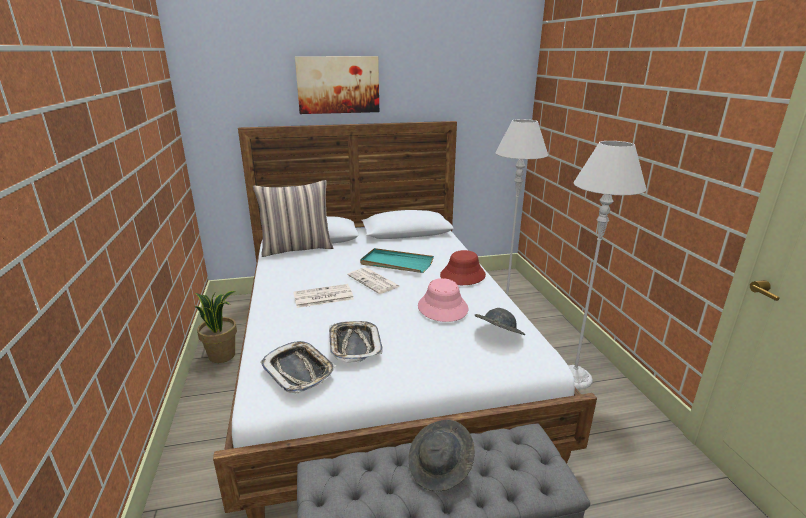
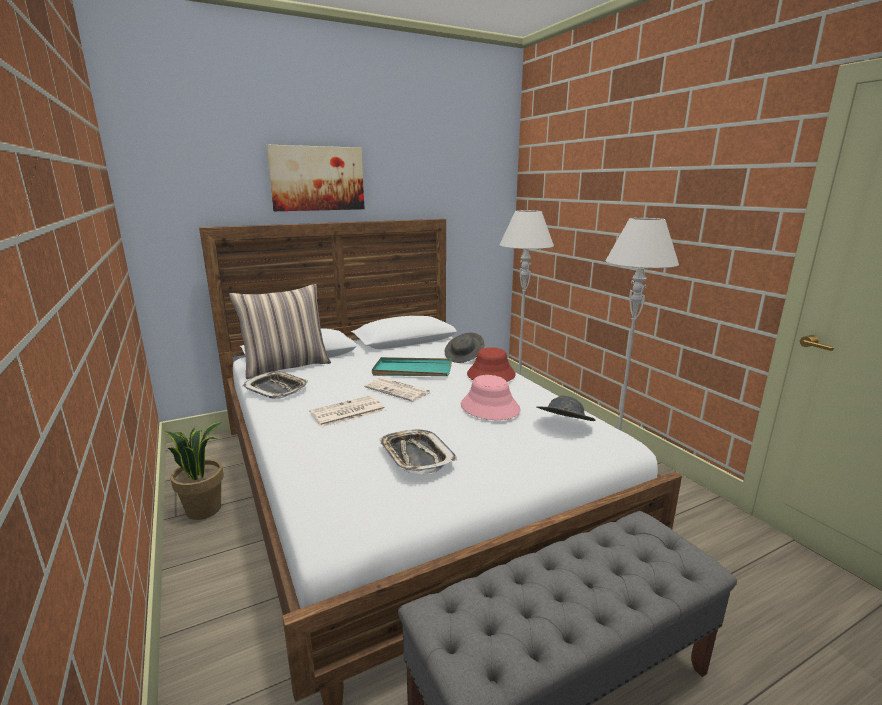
camera: 15 degrees left, 5 degrees down
(299, 370) = (365, 493): tray -> tray (276, 389)
(440, 467) = (572, 575): grey hat -> grey hat (464, 357)

